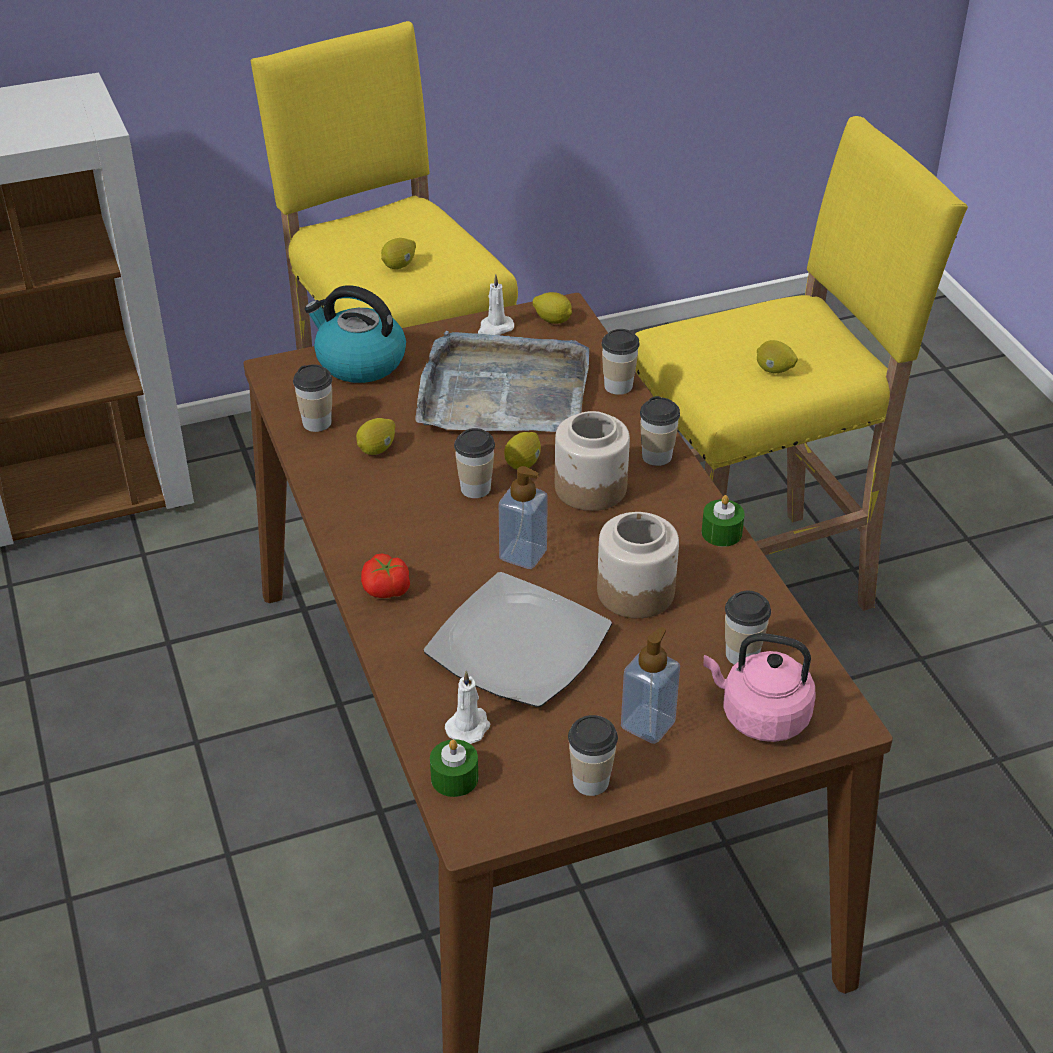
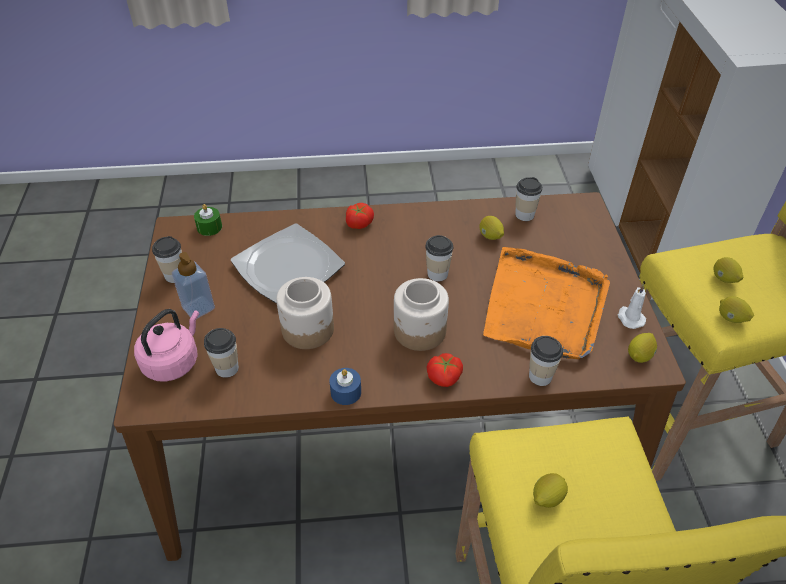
camera: 105 degrees right, 5 degrees up
(359, 362) = (591, 241): kettle -> none
(469, 726) = (240, 238): white candle -> none
(503, 391) = (544, 307): grey tray -> orange tray
(523, 463) = (456, 301): lemon -> lemon (731, 318)
(523, 554) = (365, 284): soap dispenser -> none
(657, 456) = (444, 377): cup -> tomato
(721, 532) = (346, 392): green candle -> blue candle

